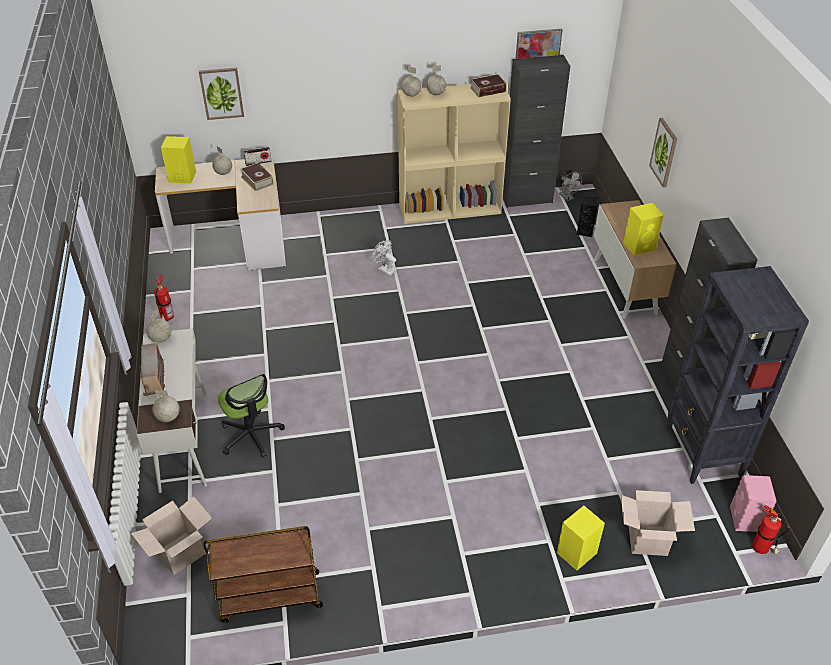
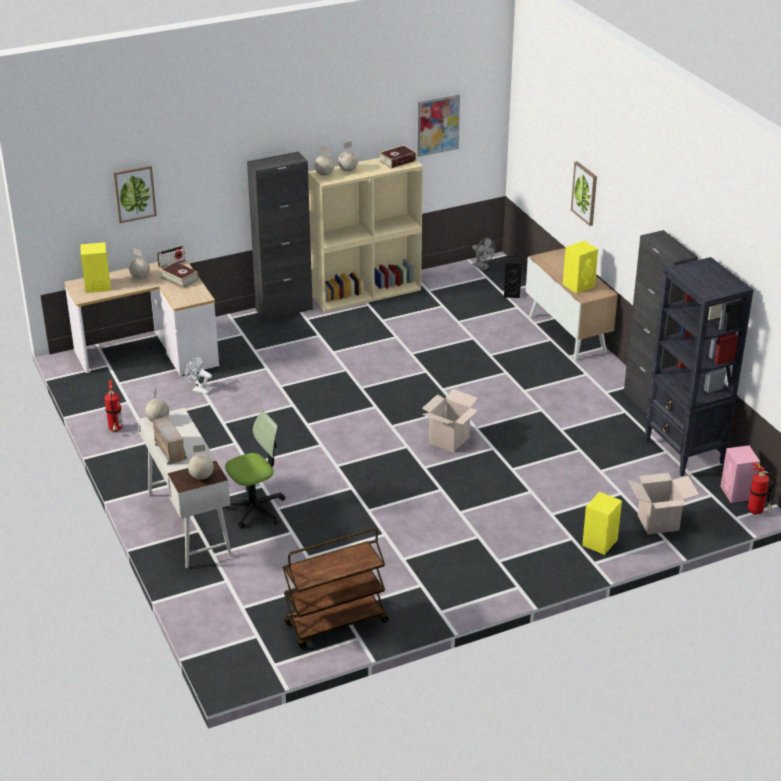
camera: 15 degrees left, 10 degrees down
(180, 553) = (233, 608): cardboard box -> cardboard box (449, 440)
(251, 435) = (255, 509): office chair -> office chair turned 75 degrees counterclockwise
(384, 269) = (323, 354): white fan -> white fan (199, 390)
(527, 199) = (441, 273): black cabinet -> black cabinet (284, 310)

